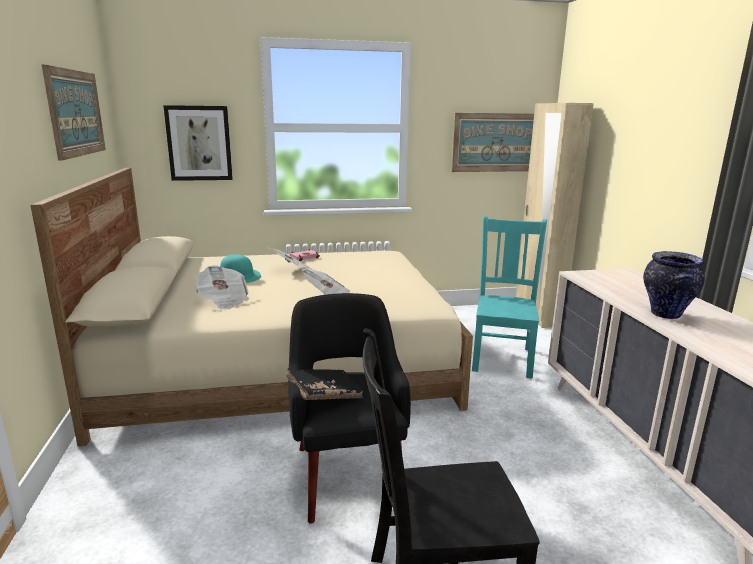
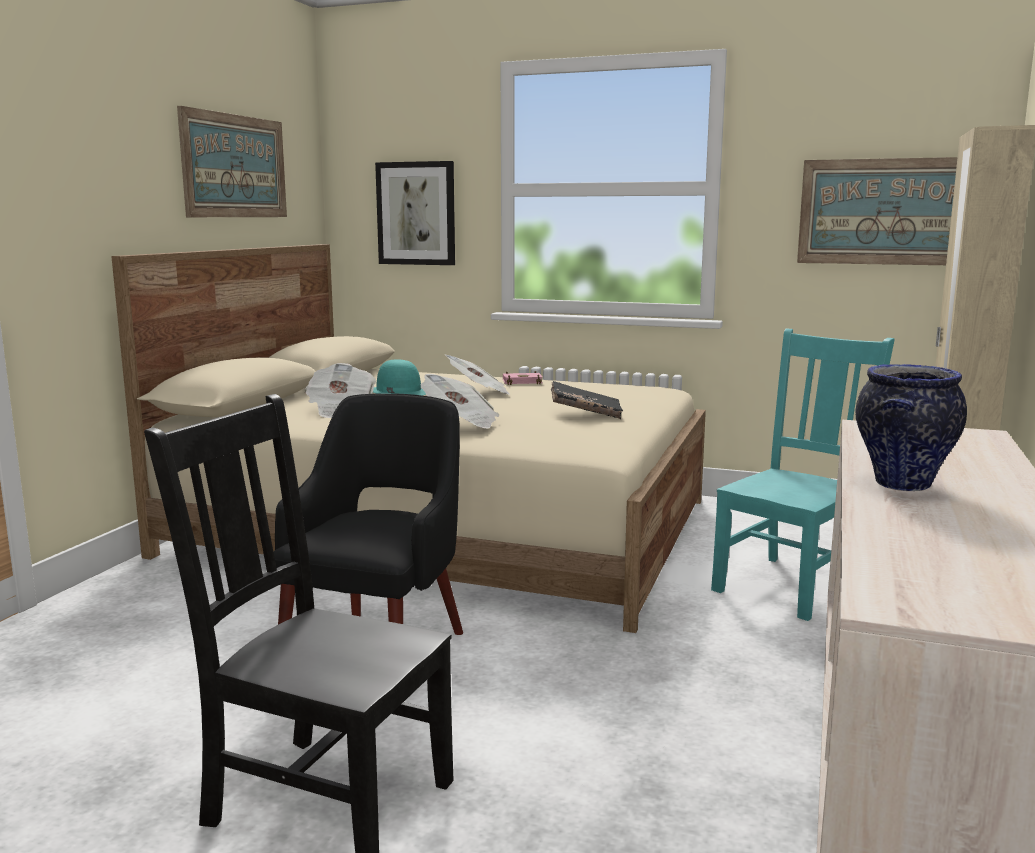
camera: 30 degrees right, 5 degrees down
(324, 395) = (335, 522): black book -> black book (585, 413)

